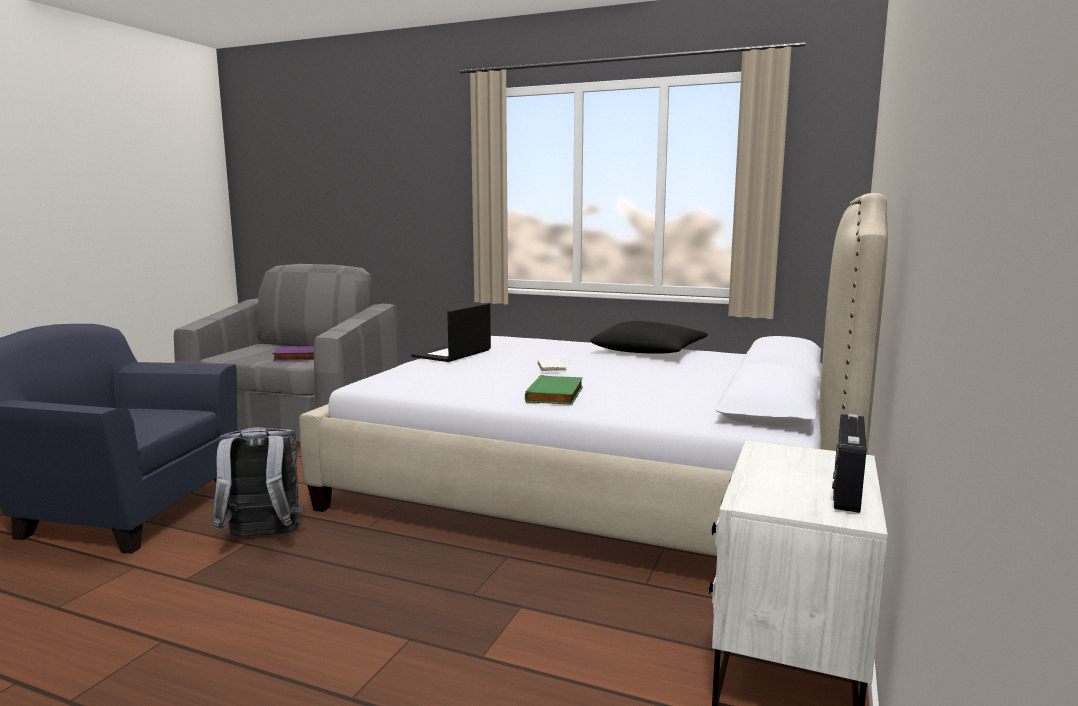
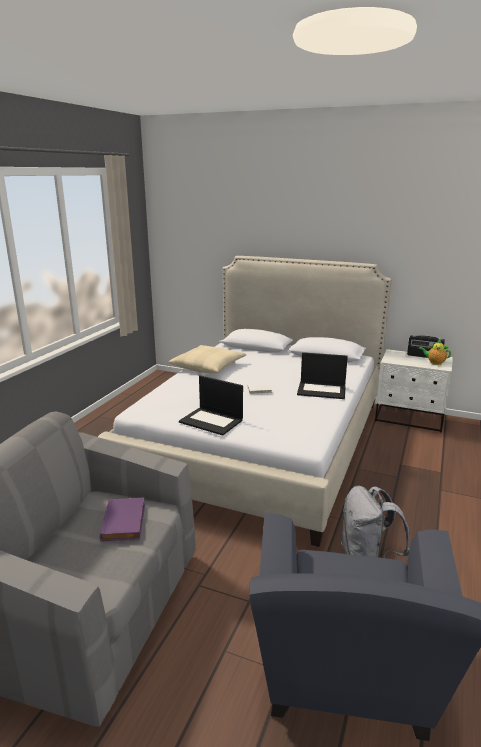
camera: 90 degrees left, 10 degrees up
(556, 395) = (322, 390): green book -> laptop
(649, 351) = (208, 366): black pillow -> beige pillow
(788, 496) = (434, 362): none -> teapot

